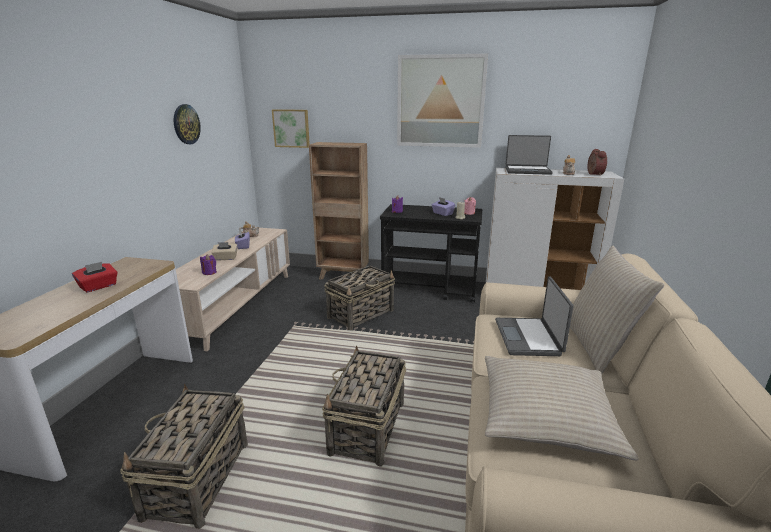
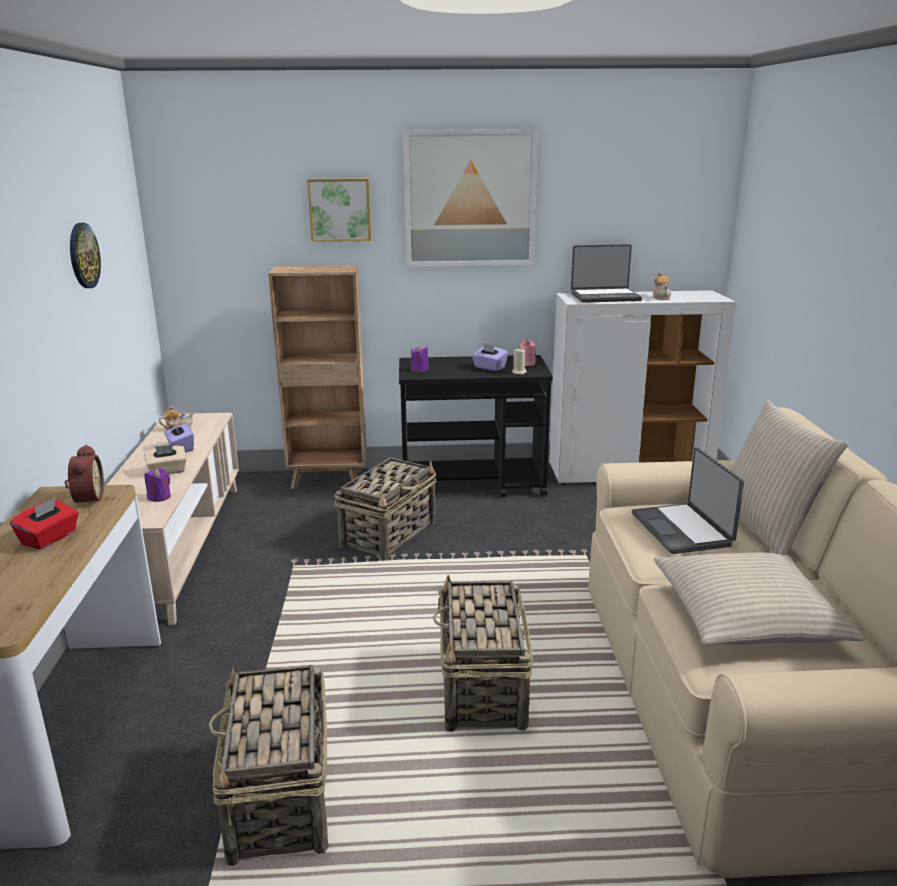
camera: 15 degrees left, 0 degrees up
(291, 128) = (226, 245): picture -> picture (340, 209)
(593, 174) = (694, 297): alarm clock -> alarm clock (86, 500)

